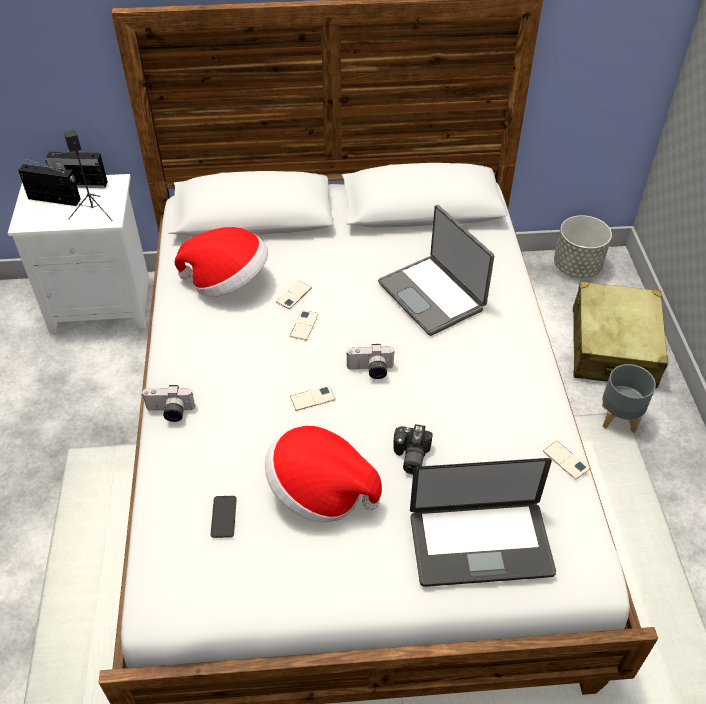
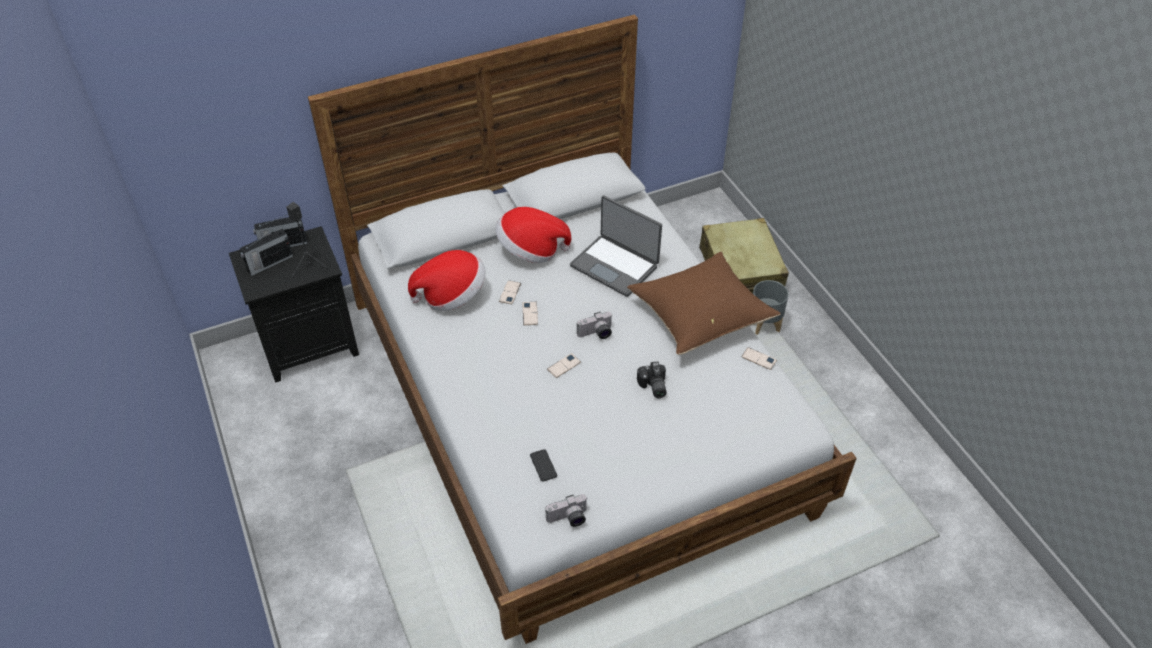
camera: 20 degrees left, 0 degrees up
(55, 199) = (269, 263): radio -> radio turned 150 degrees clockwise
(104, 303) = (310, 344): white nightstand -> black nightstand
(170, 412) = (462, 406): camera -> camera (568, 519)
(320, 491) = (601, 428): hat -> hat (531, 250)
(480, 545) = (726, 431): laptop -> none
(511, 384) = (700, 316): none -> brown pillow
(577, 267) = (689, 213): grey planter -> none

